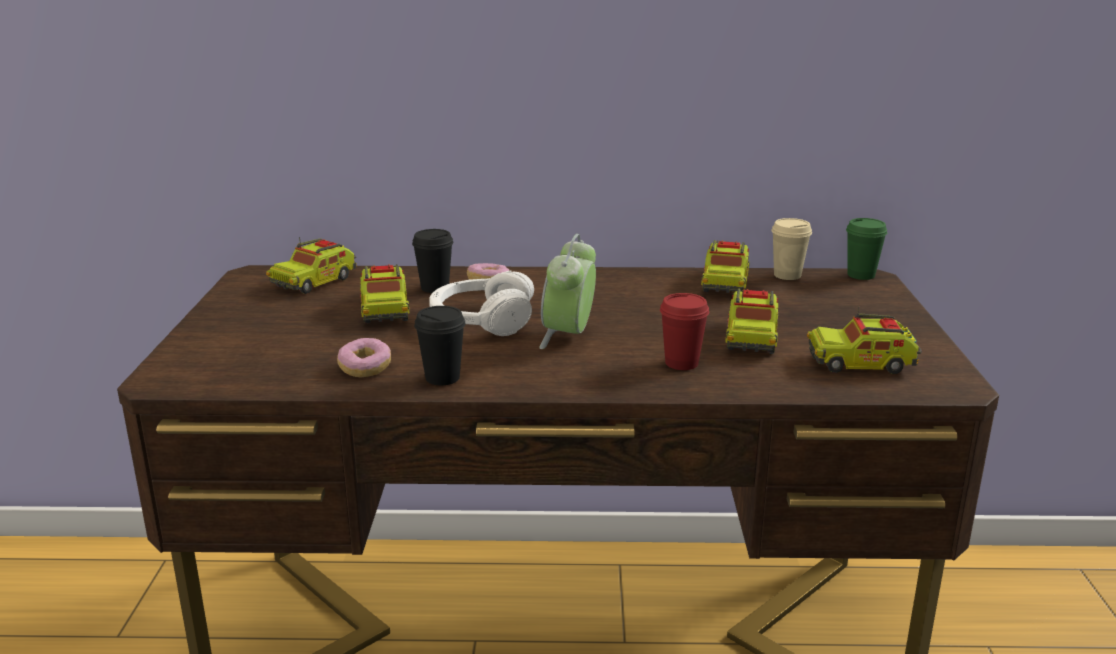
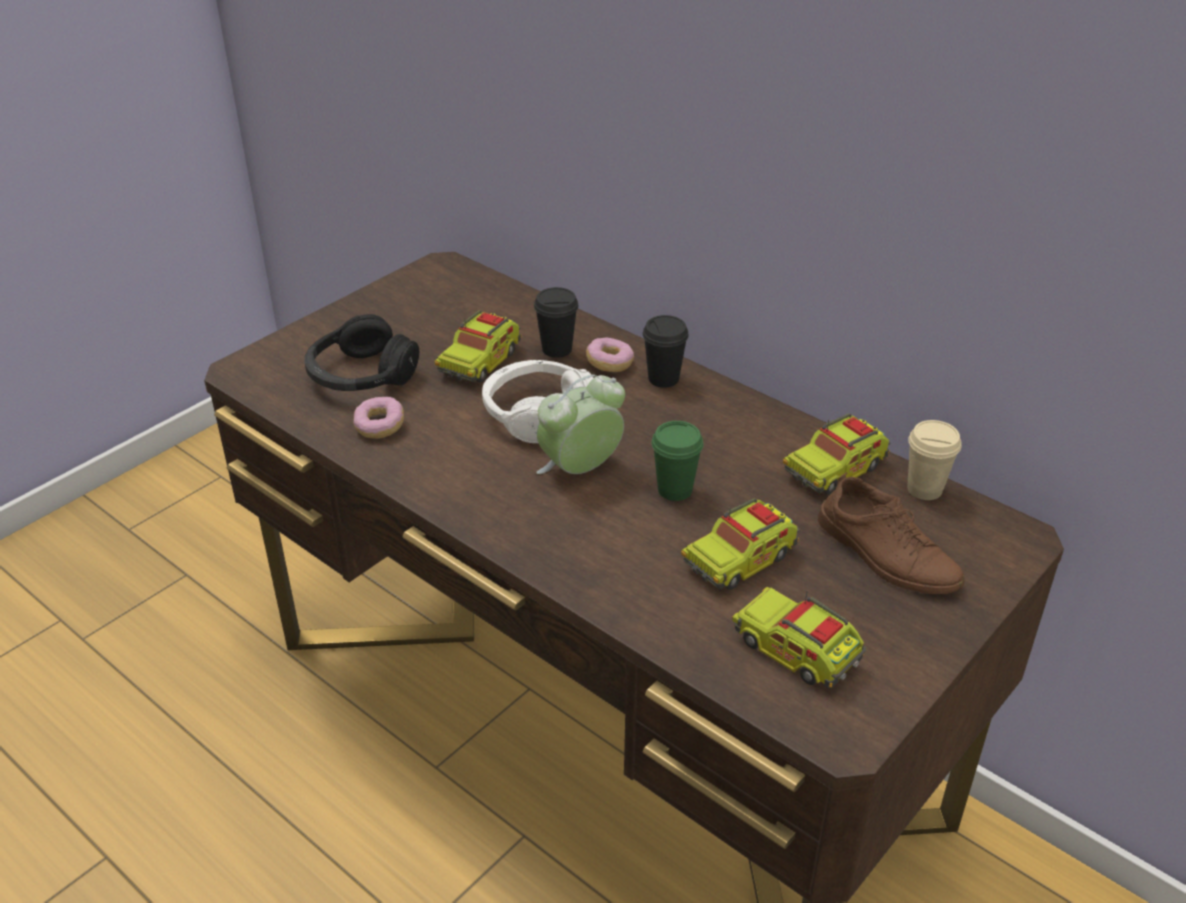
camera: 40 degrees right, 15 degrees up
(292, 348) = (361, 376): none -> black headphones
(314, 282) = (474, 297): toy truck -> none
(442, 378) = (418, 468): black cup -> black cup (663, 379)
(681, 363) = (627, 555): red cup -> none
(822, 307) = (886, 554): none -> brown shoe
(861, 275) = (1014, 529): green cup -> green cup (674, 490)

